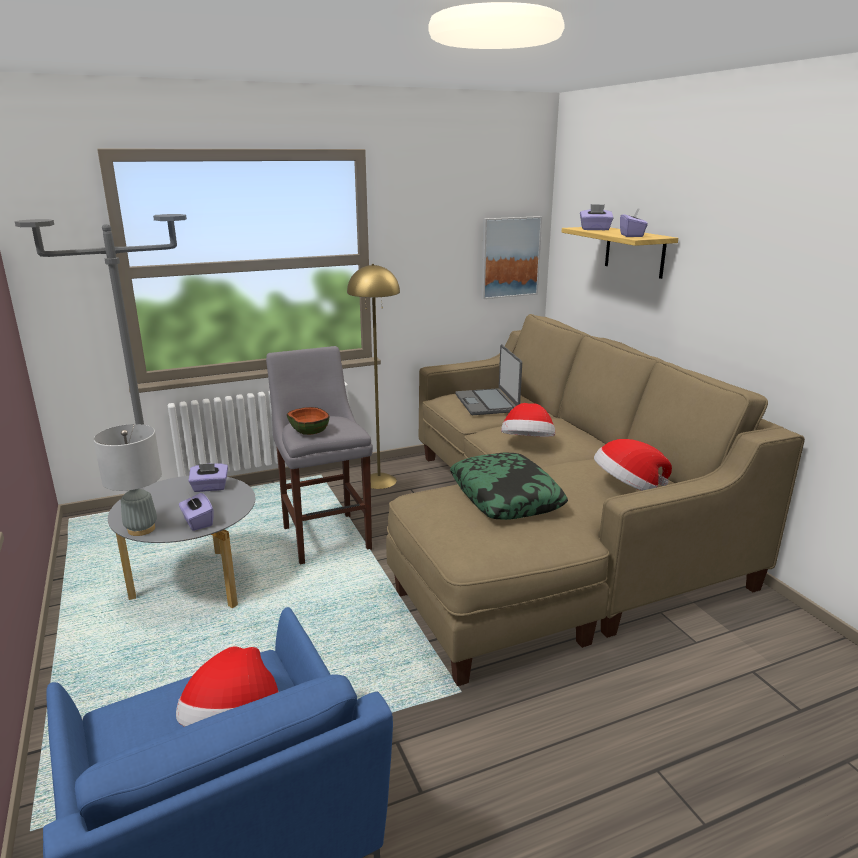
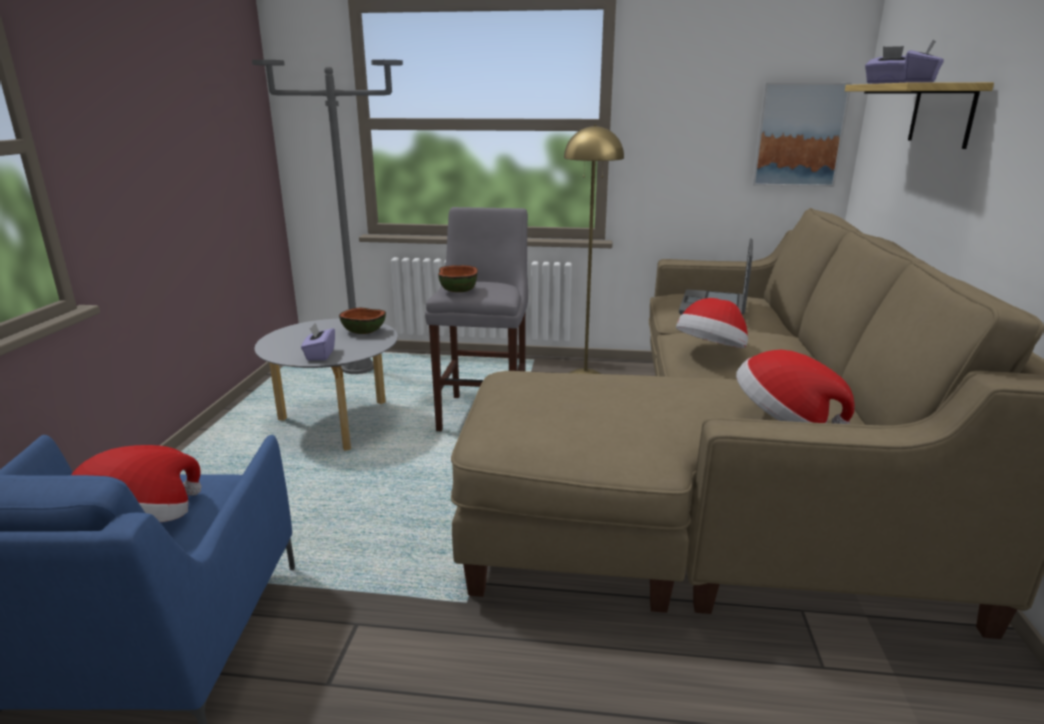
camera: 30 degrees right, 0 degrees up
(141, 529) = (273, 350): grey table lamp -> none
(210, 487) = (364, 331): purple tissue box -> bowl
(506, 497) = (608, 394): pillow -> none

